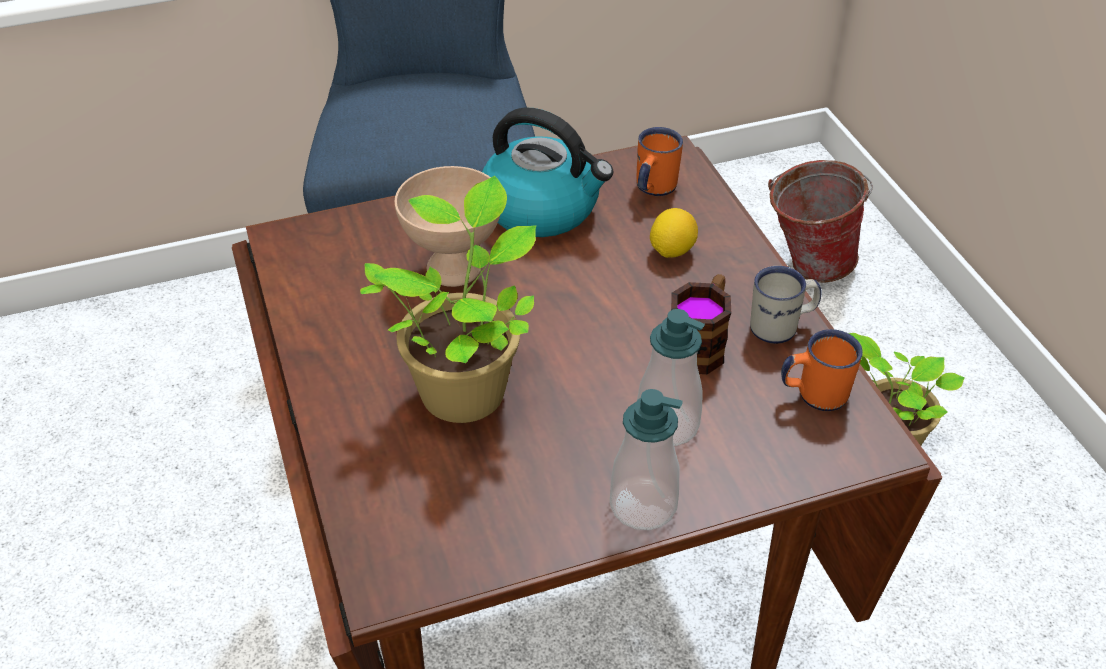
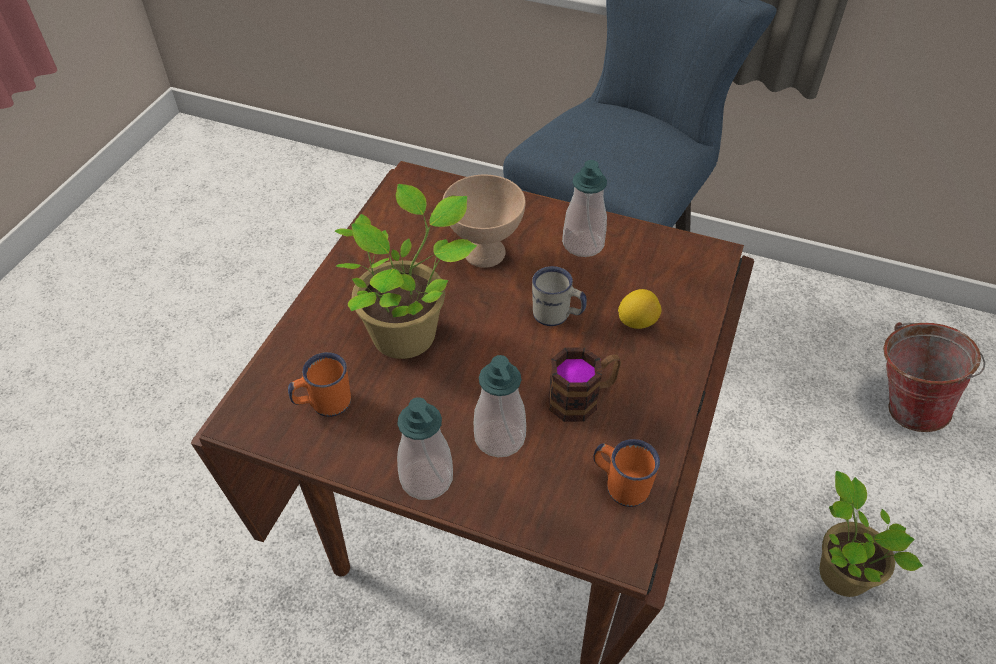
camera: 40 degrees right, 5 degrees up
(542, 208) = (583, 244): kettle -> soap dispenser
(652, 189) = (673, 271): orange mug -> orange mug (323, 403)
(782, 327) = (653, 423): white mug -> white mug (557, 316)

